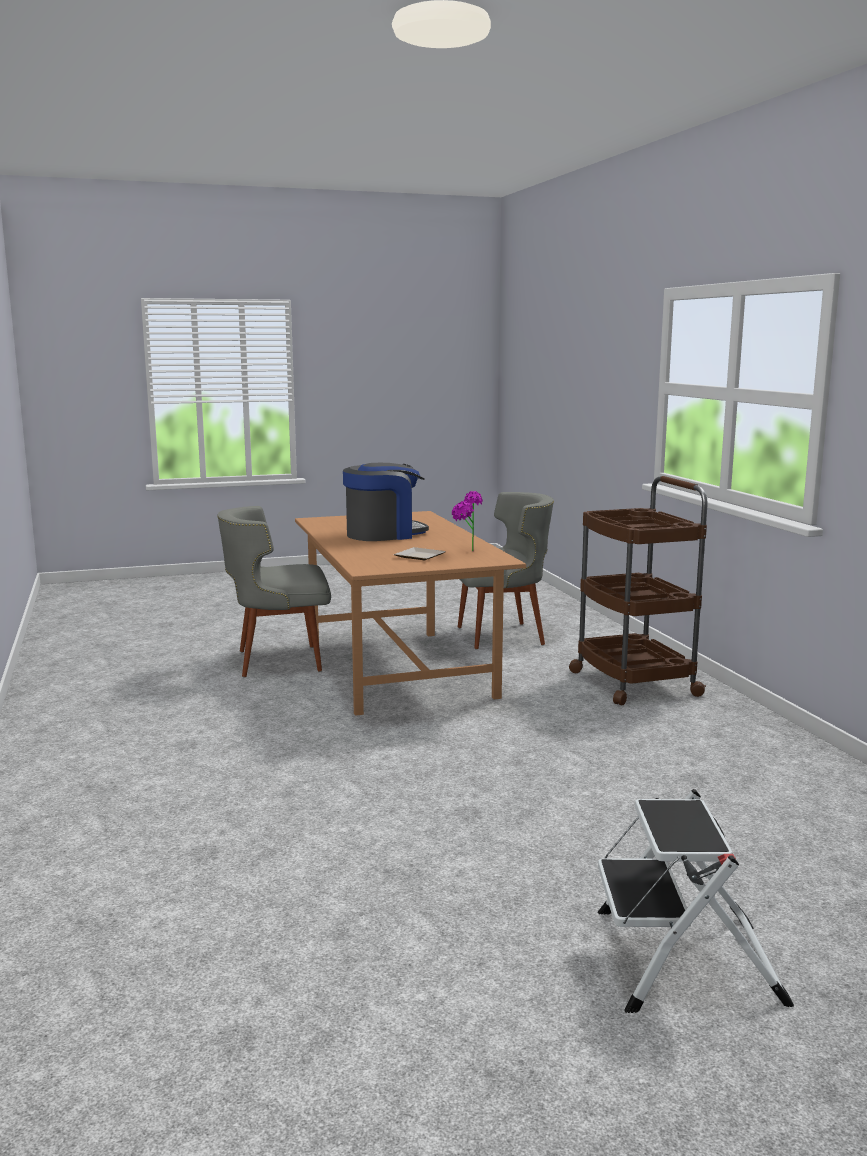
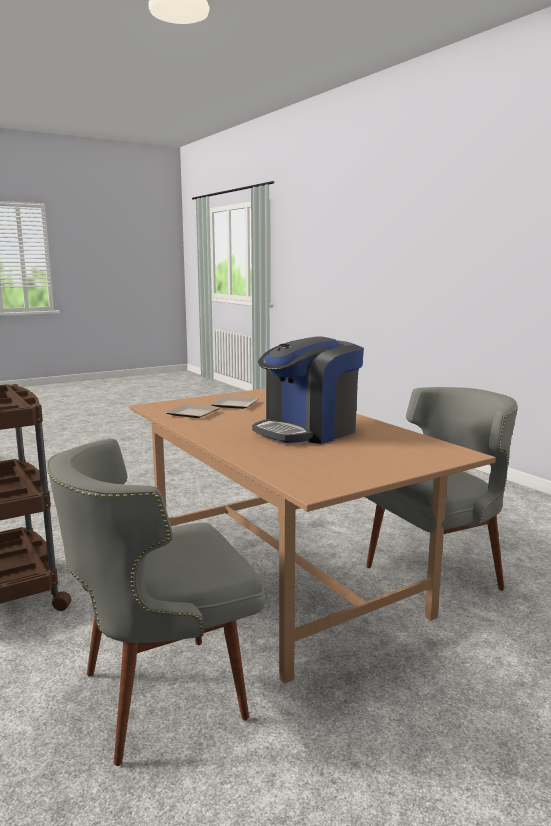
camera: 165 degrees right, 0 degrees up
(465, 551) = (192, 413): potted plant -> plate
(684, 958) = (88, 442): step ladder -> none

